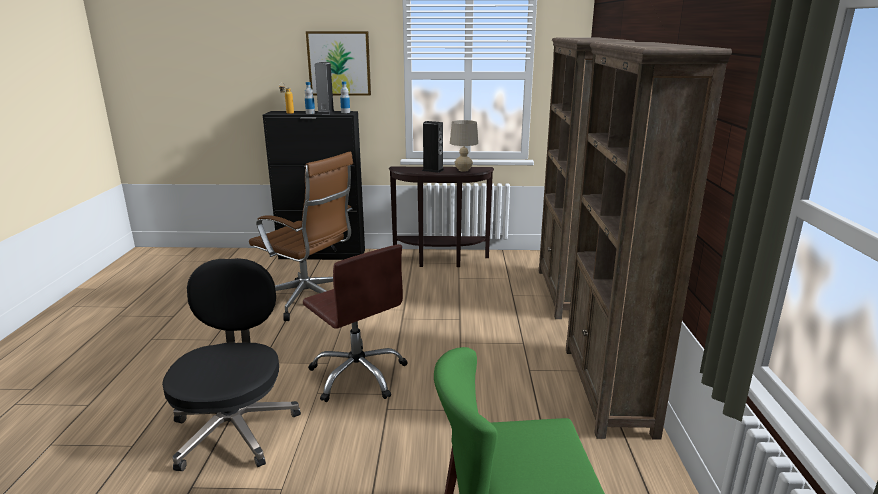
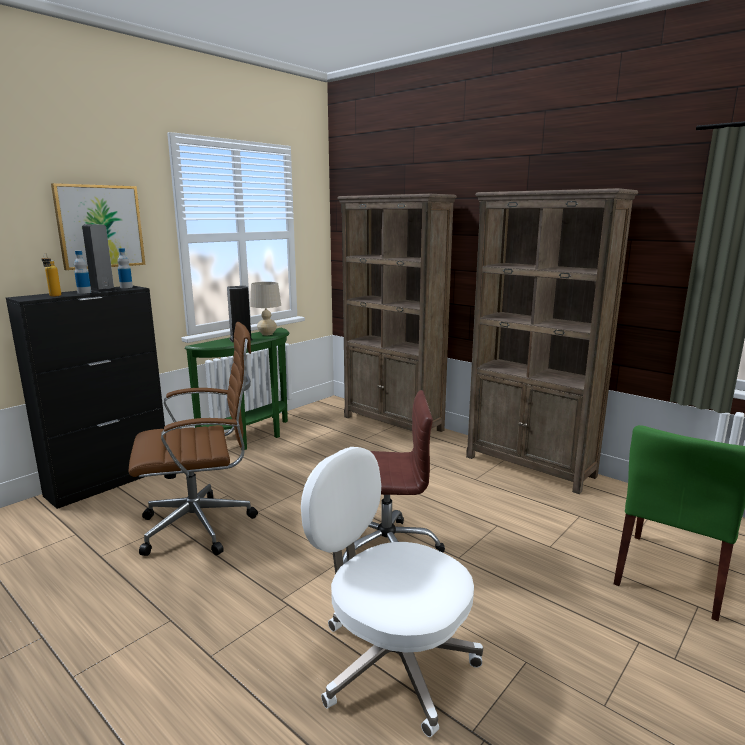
camera: 50 degrees left, 5 degrees down
(235, 428) = (392, 661): black office chair -> white office chair
(441, 261) = (253, 438): brown console table -> green console table

